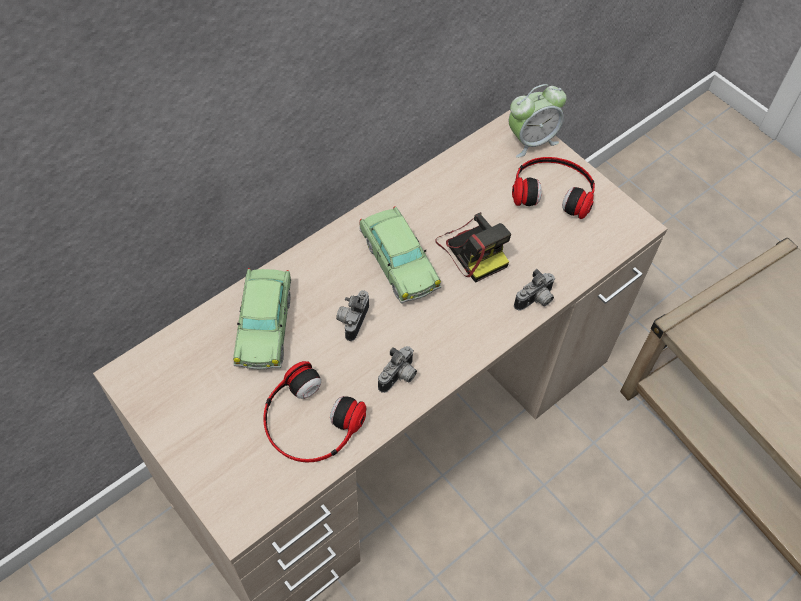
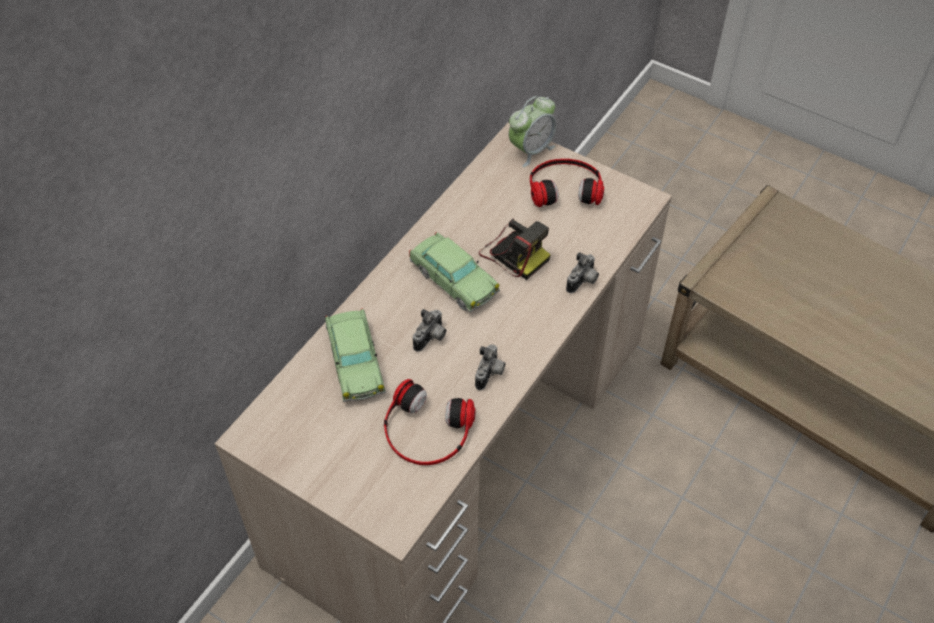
camera: 15 degrees left, 5 degrees down
(352, 320) = (431, 338): camera -> camera turned 150 degrees counterclockwise

